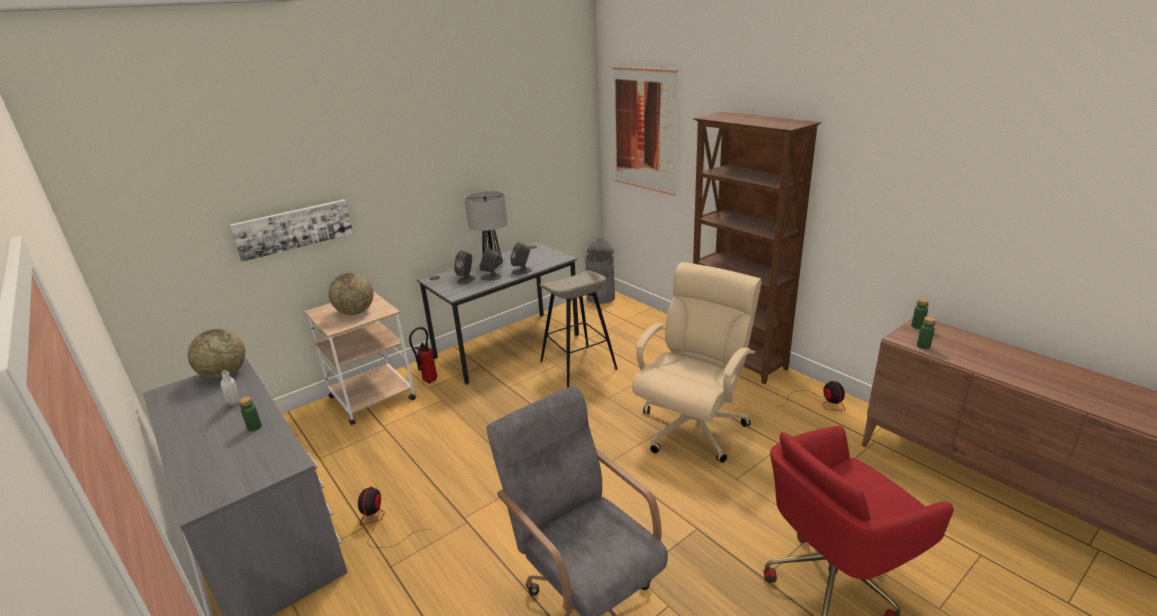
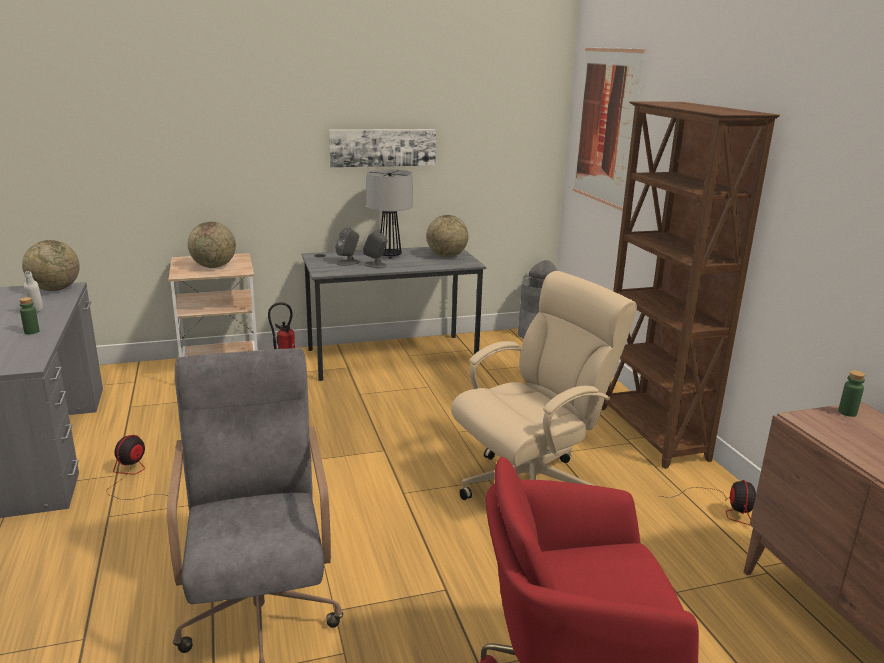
camera: 20 degrees right, 5 degrees down
(294, 228) = (175, 166): picture -> picture (382, 147)
(522, 271) = (413, 266): grey speaker -> none
(538, 255) = (446, 256): none -> globe
(578, 365) = (451, 393): grey stool -> none
(923, 346) = (829, 434): green bottle -> none

